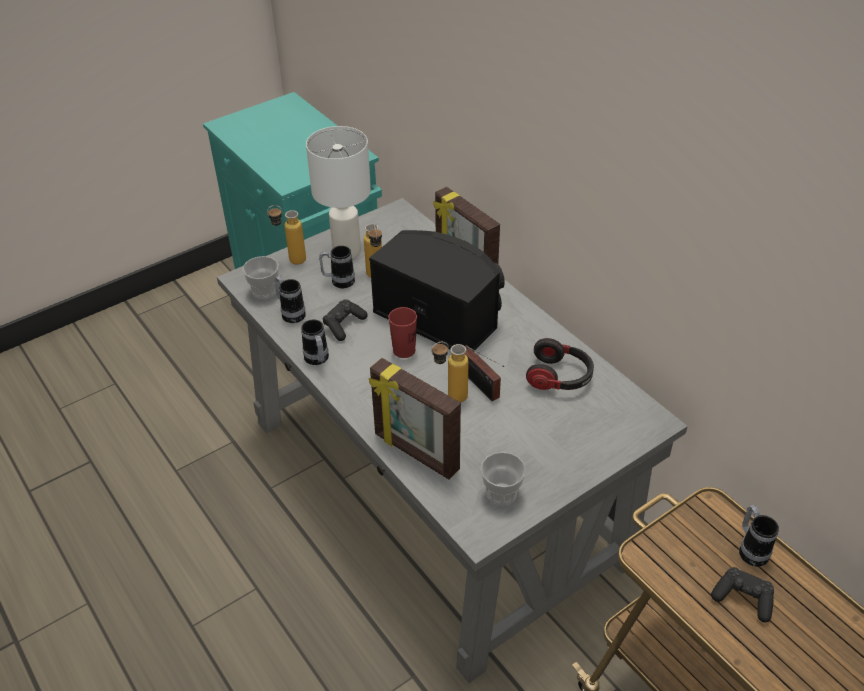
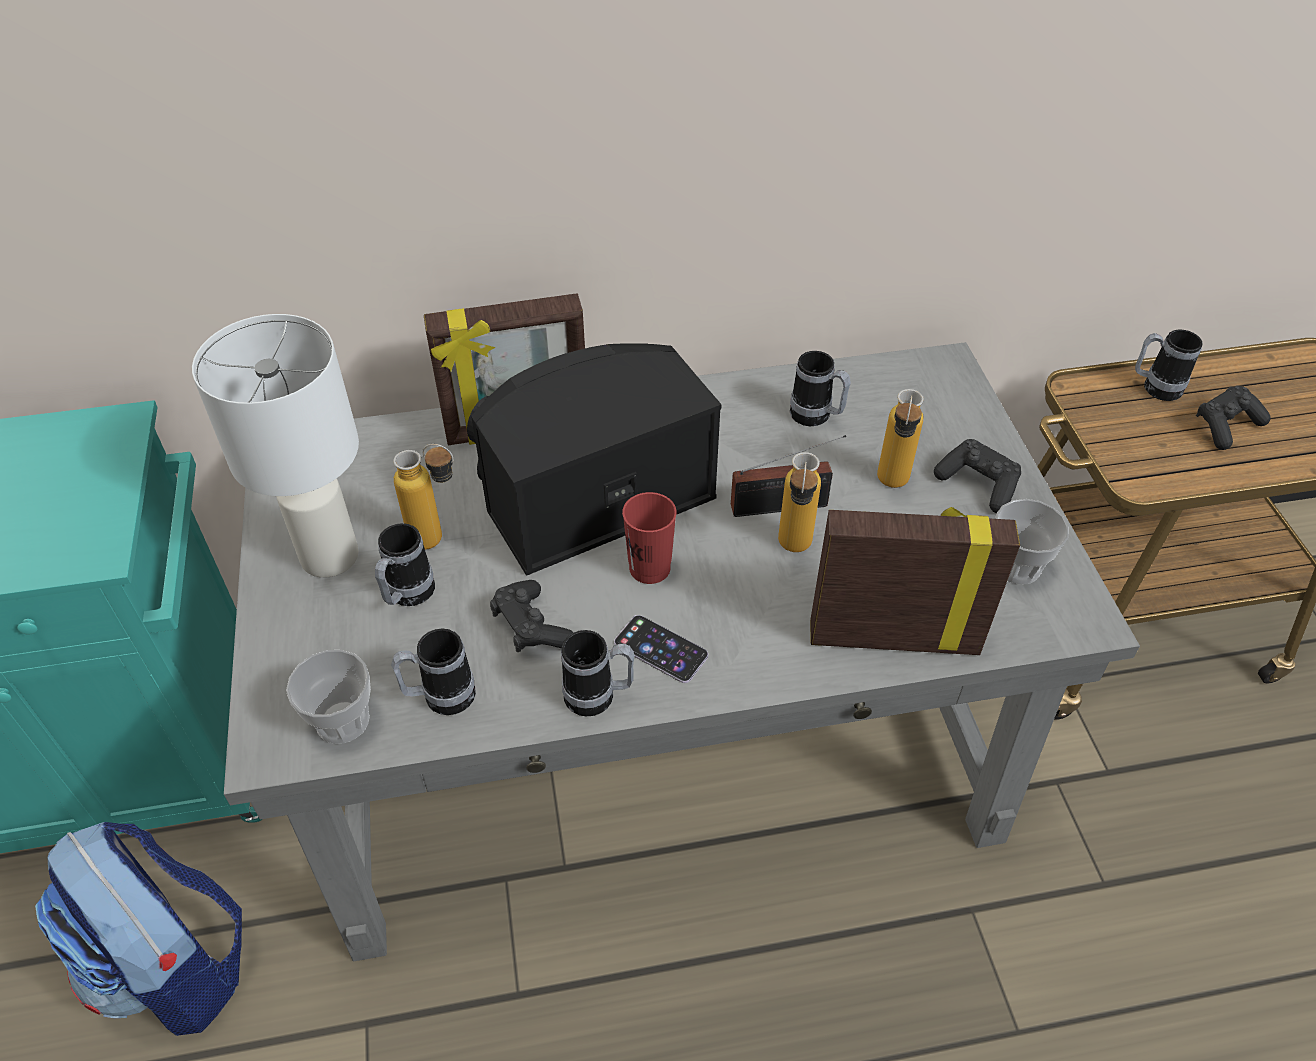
camera: 65 degrees left, 5 degrees up
(230, 368) = (176, 966): none -> backpack
(290, 261) = (284, 649): bottle -> bottle (891, 487)
(356, 371) = (661, 649): none -> phone
(415, 453) = (893, 637): picture frame -> picture frame turned 150 degrees counterclockwise
(557, 461) = (978, 484): none -> black game controller
(560, 377) = (816, 417): headphones -> mug

